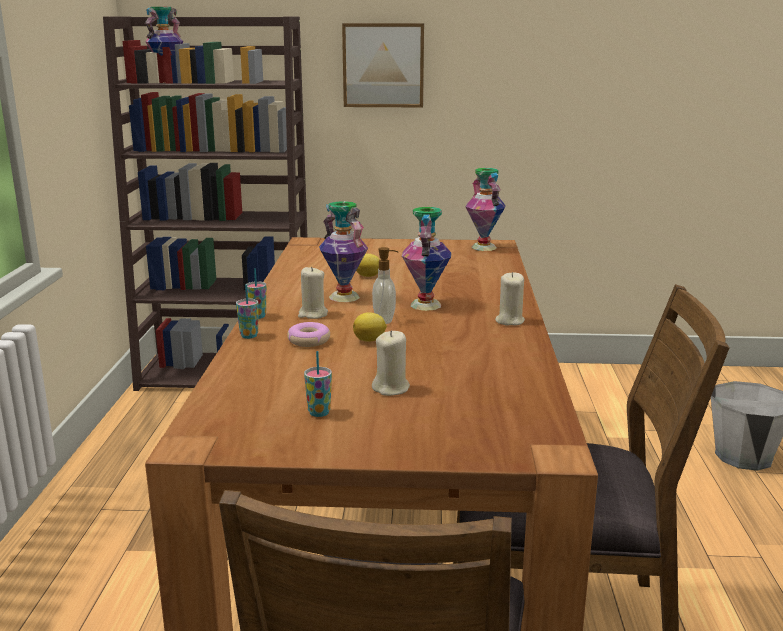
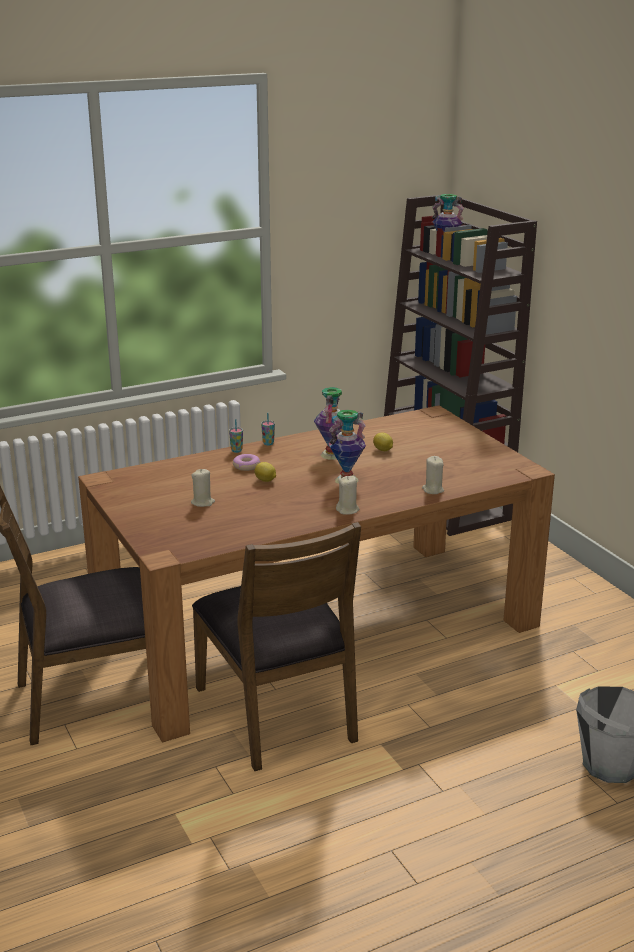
camera: 60 degrees right, 5 degrees up
(313, 314) = (289, 455): beige candle -> beige candle (433, 490)
(319, 413) = (157, 494): cup -> none
(383, 65) = (585, 279): picture -> none
(385, 320) = (303, 476): soap dispenser -> none
(484, 247) = (511, 468): vase -> none

